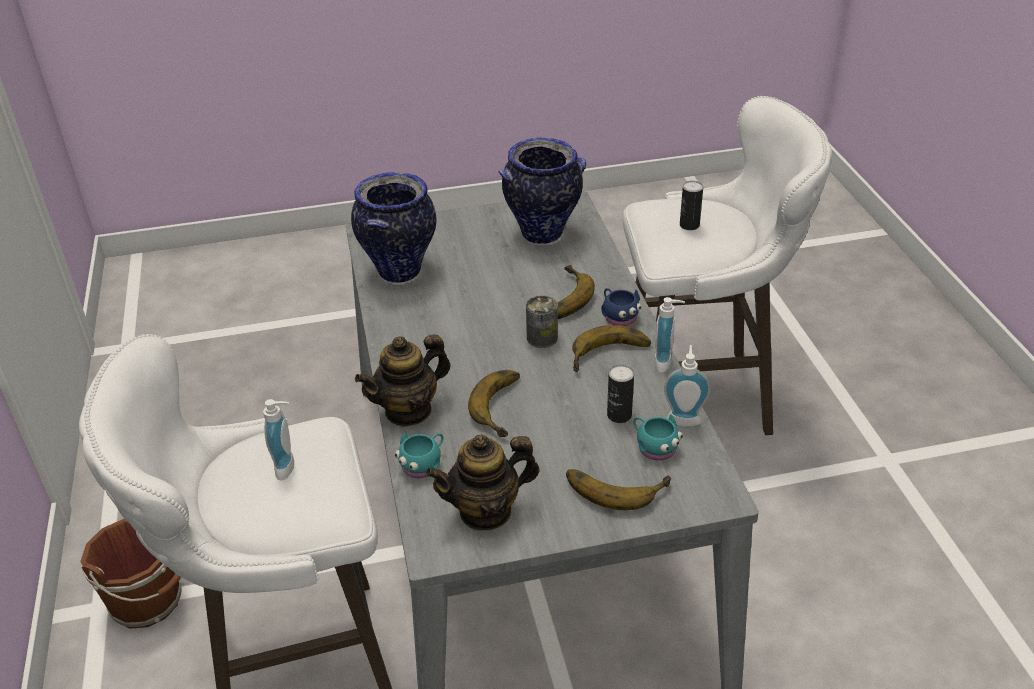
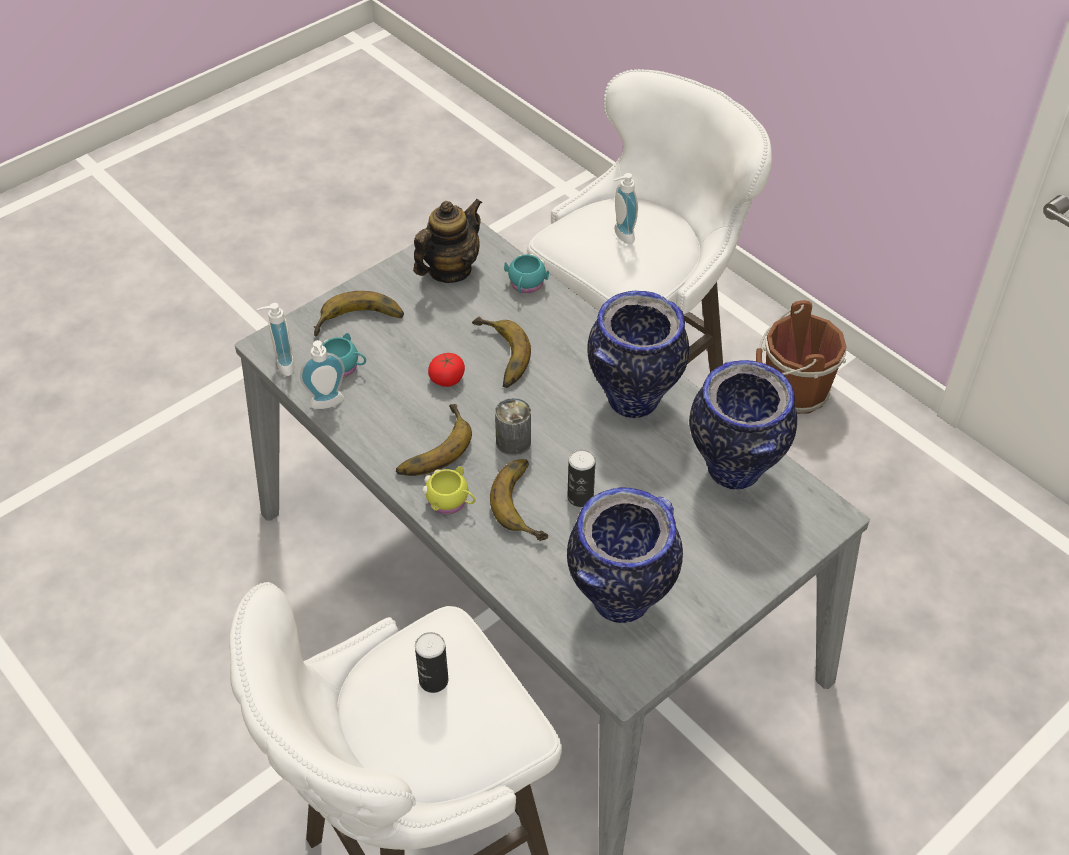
camera: 150 degrees right, 10 degrees up
(408, 410) = (577, 322): teapot -> none
(422, 335) = (634, 399): none -> vase
(562, 403) = (447, 378): none -> tomato
(618, 316) = (450, 502): blue mug -> yellow mug
(619, 415) = (388, 386): can -> can (580, 497)
(666, 363) = (370, 459): soap dispenser -> soap dispenser (281, 365)

